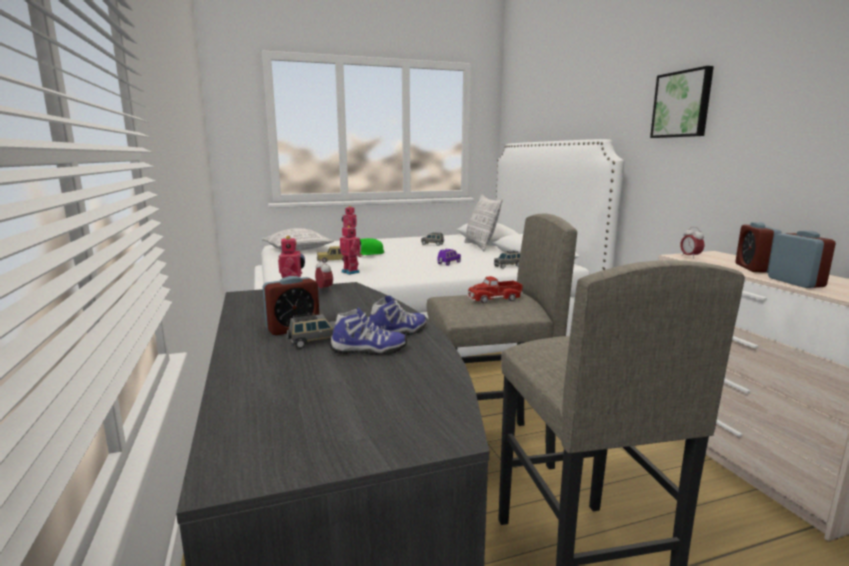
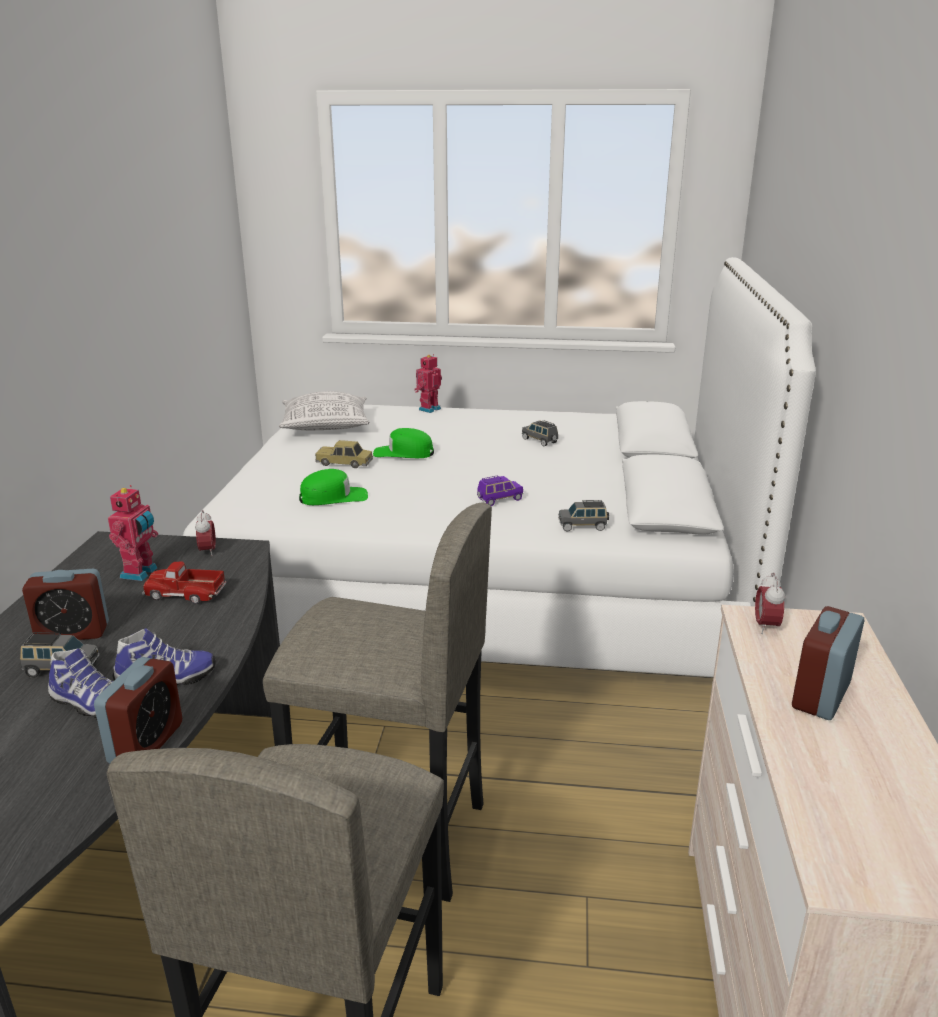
camera: 25 degrees right, 10 degrees up
(351, 272) = (334, 497): toy robot -> green cap
(481, 246) = (612, 460): pillow -> none
(494, 299) = (379, 634): toy truck -> toy truck (185, 594)
(682, 104) = (891, 294): picture -> none
(795, 282) = (811, 765): alarm clock -> alarm clock (146, 743)

